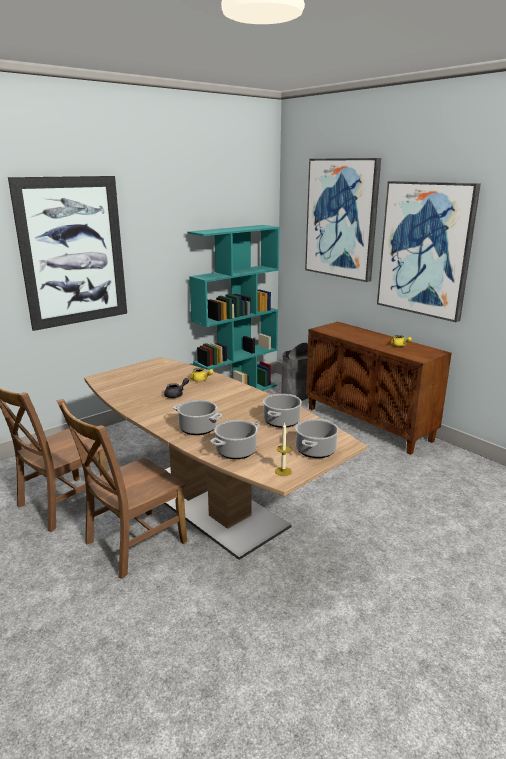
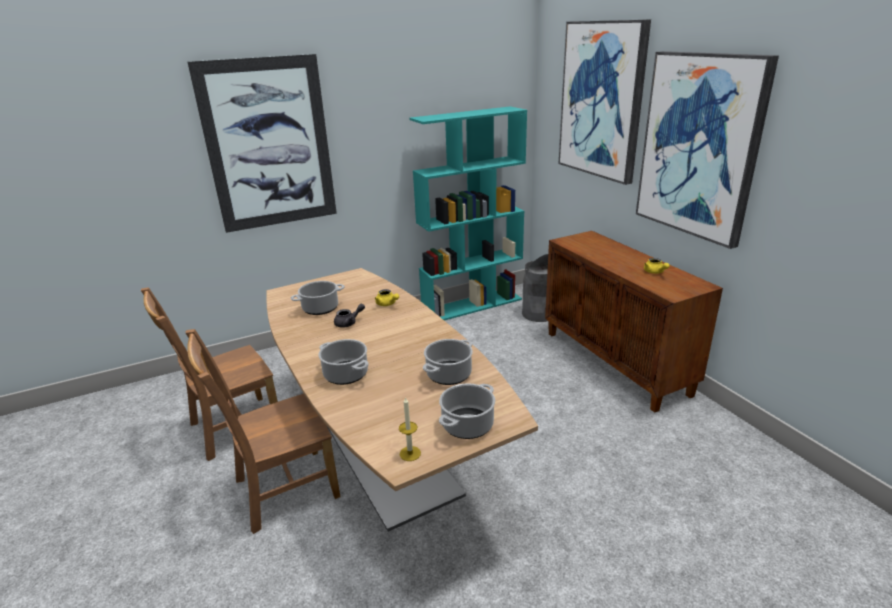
camera: 15 degrees right, 5 degrees up
(236, 451) = (371, 414): cooking pot -> cooking pot (321, 308)

